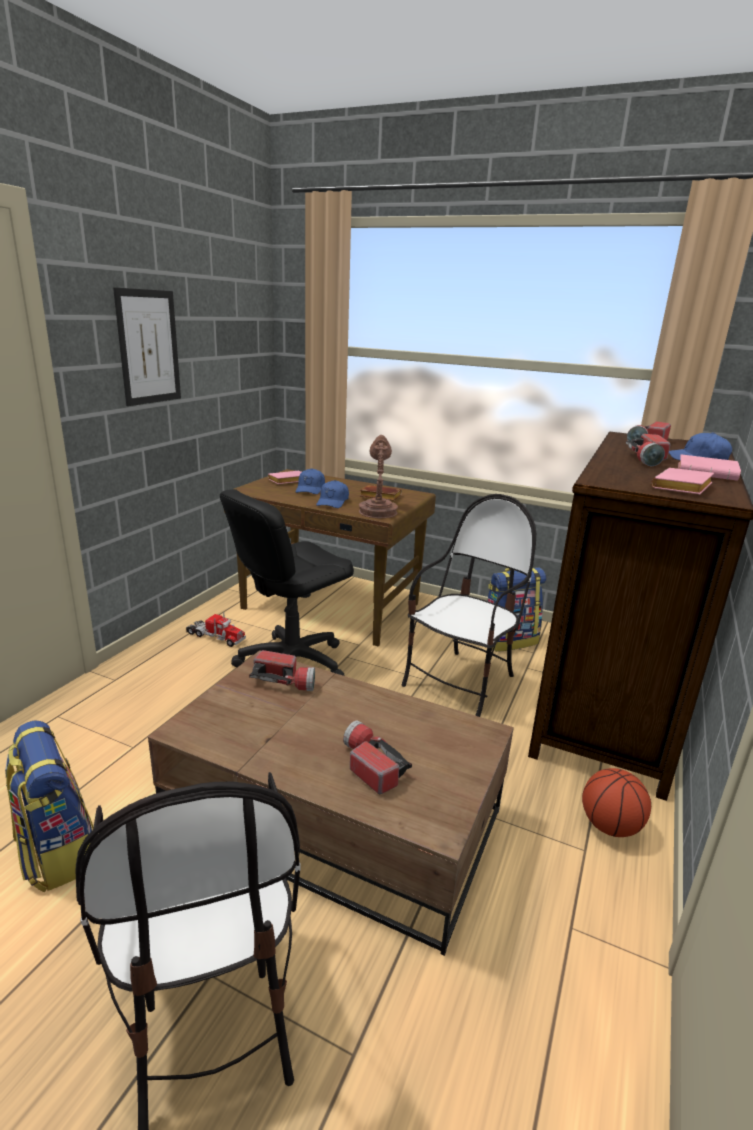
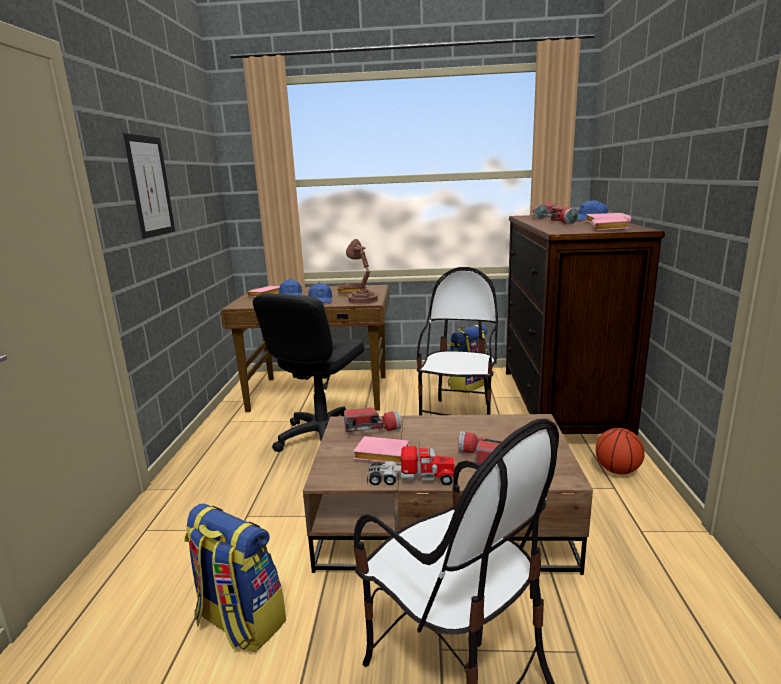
camera: 20 degrees left, 5 degrees down
(215, 637) = (241, 436): toy truck -> toy truck (411, 478)
(261, 719) = (380, 455): none -> pink book

